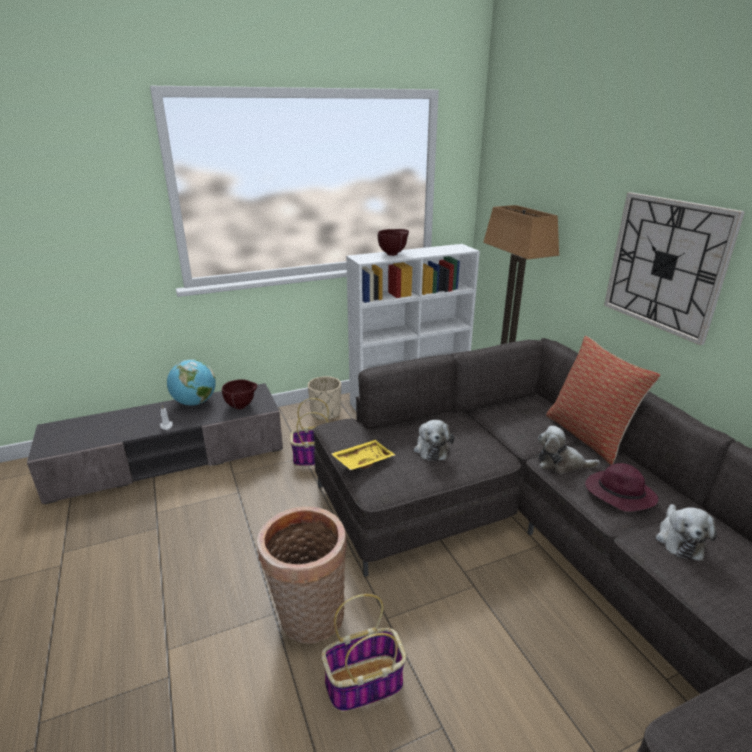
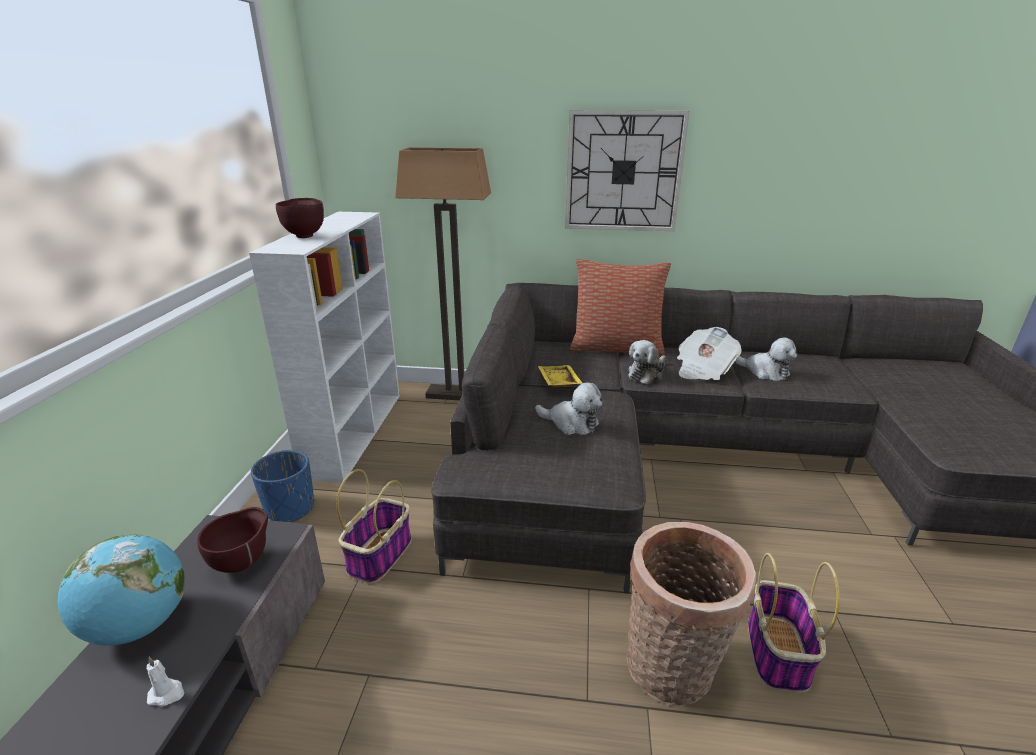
camera: 60 degrees left, 0 degrees up
(326, 413) = (290, 508): beige planter -> blue planter
(362, 460) = (557, 474): yellow tray -> yellow tray (558, 382)
(618, 494) = (703, 369): purple hat -> newspaper

